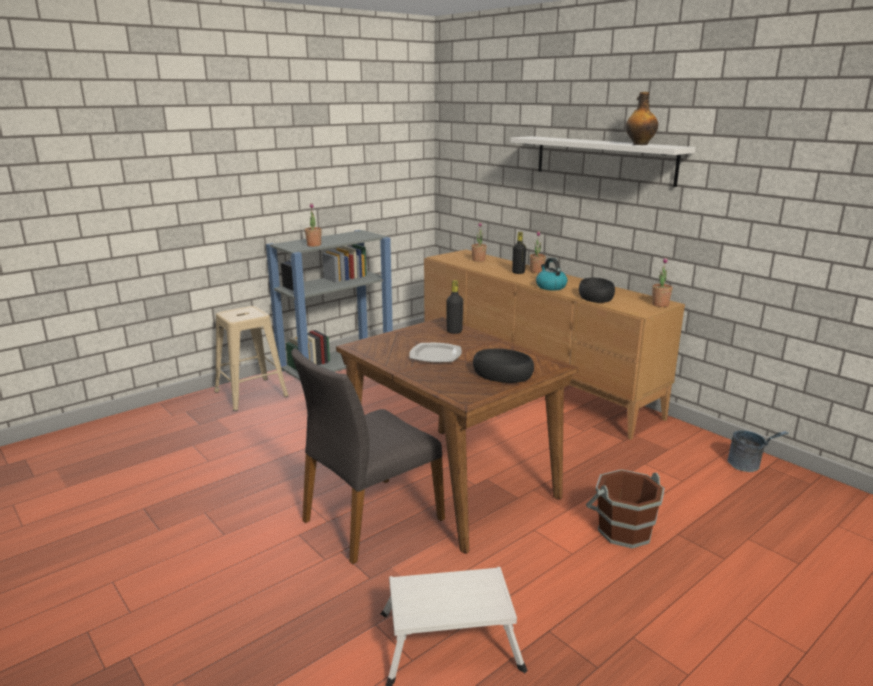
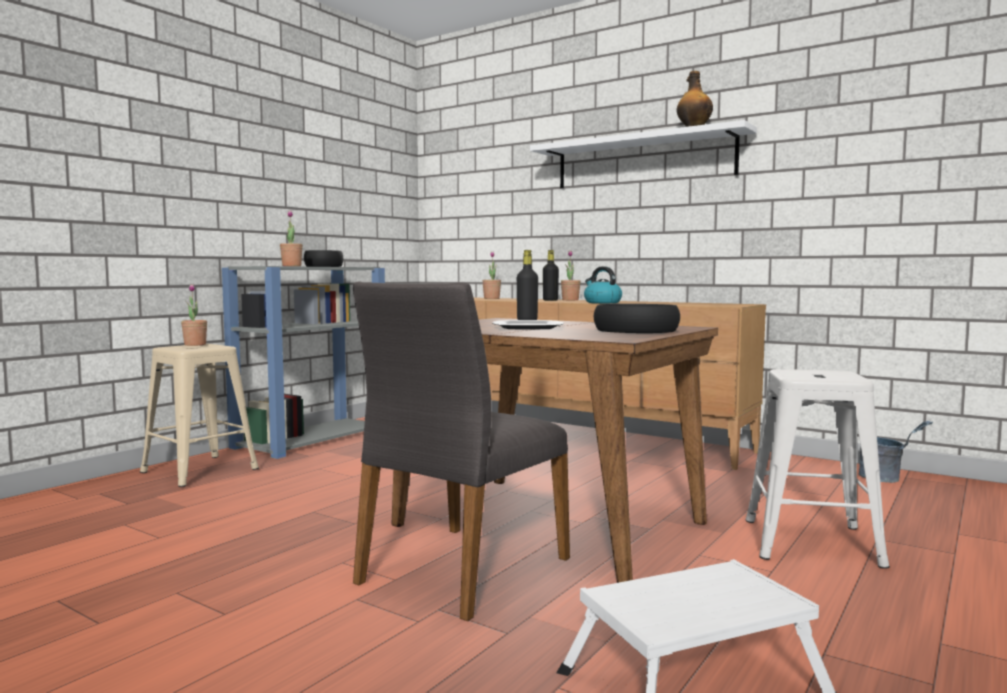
camera: 15 degrees left, 15 degrees down
(595, 296) = (662, 303): black bowl -> black bowl (323, 266)
(623, 530) = (811, 542): brown bucket -> white stool
(660, 304) = (741, 304): potted plant -> potted plant (195, 345)

